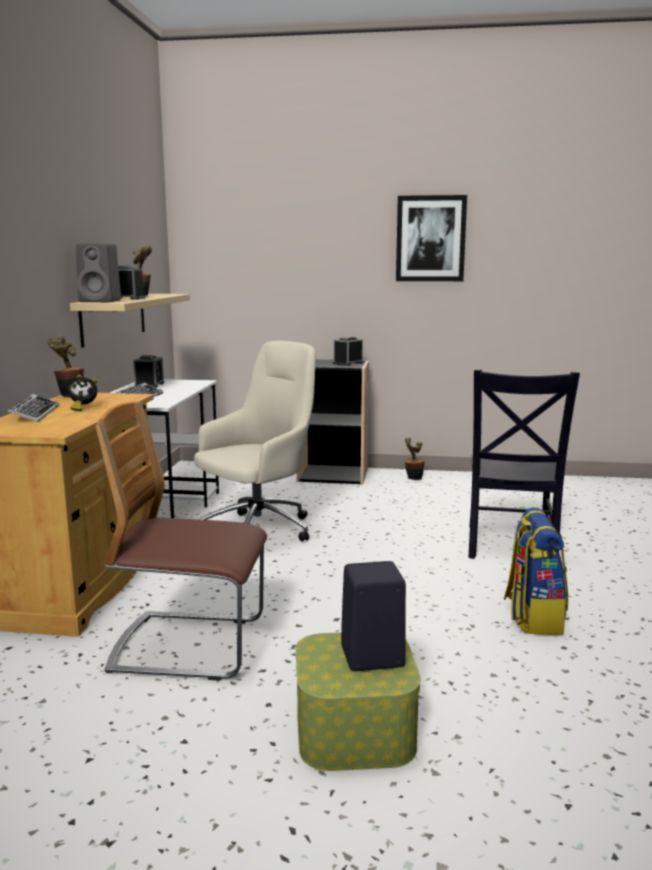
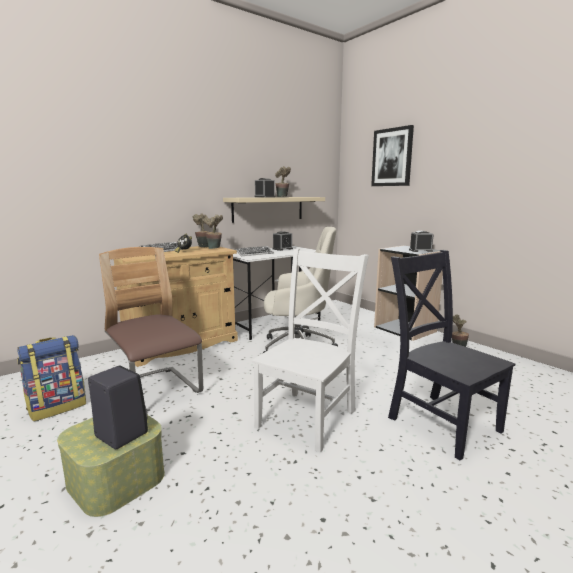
camera: 45 degrees right, 0 degrees up
(102, 301) = (240, 197): grey speaker -> none
(106, 396) = (215, 248): none -> potted plant
(411, 588) = (309, 416): none -> white chair
(430, 239) = (503, 153): picture -> picture (392, 157)
(509, 546) = (440, 422): black chair -> black chair turned 90 degrees clockwise
(533, 617) = (348, 482): backpack -> backpack (58, 407)

